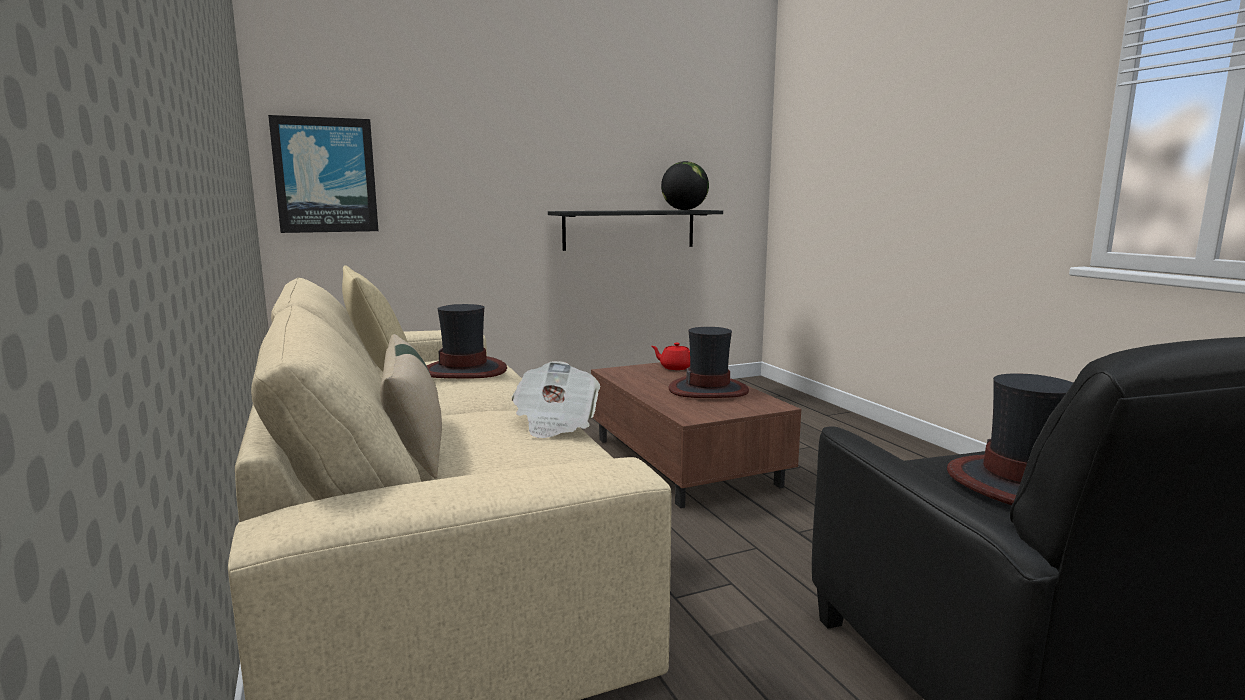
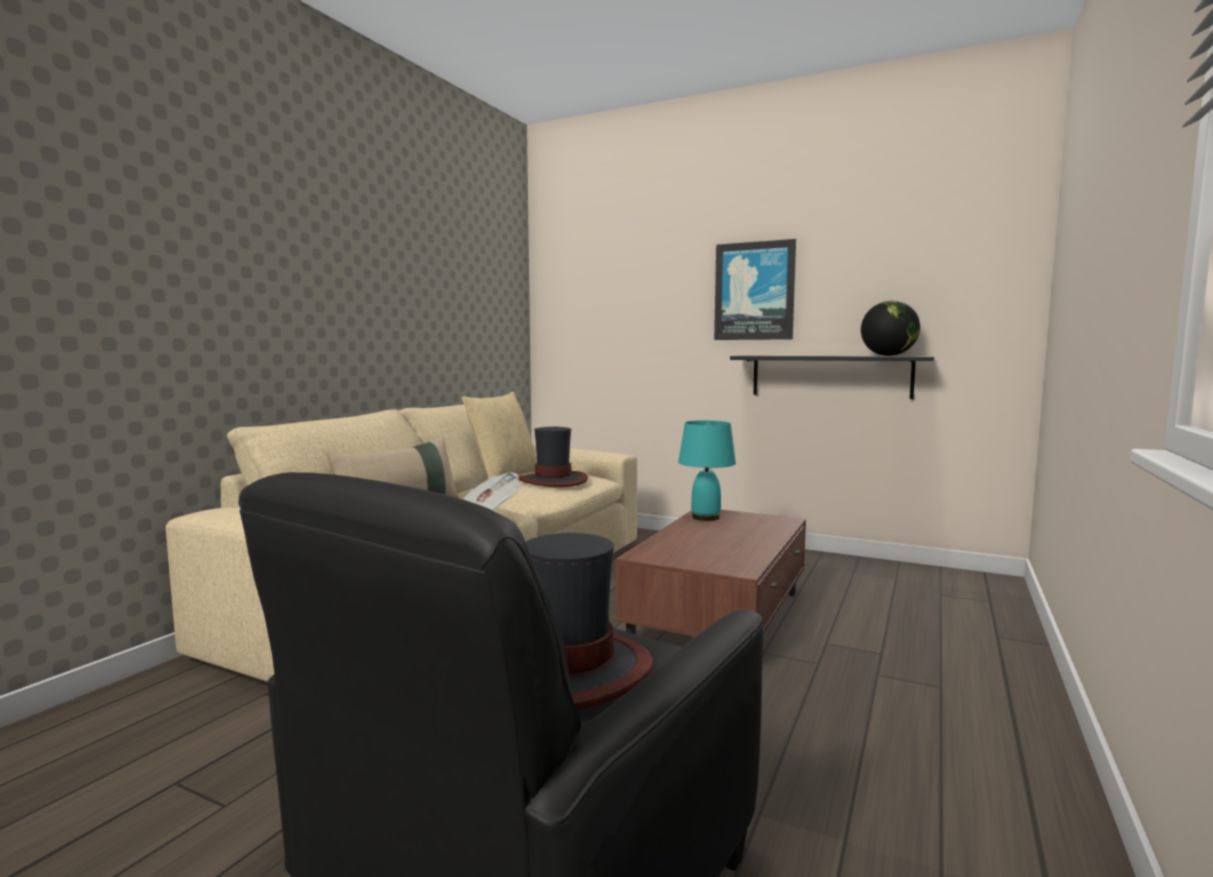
camera: 50 degrees right, 5 degrees down
(325, 175) = (570, 327): picture -> picture (754, 291)
(629, 376) = (705, 517): none -> turquoise table lamp
(675, 367) = (768, 521): red teapot -> none
(708, 390) = (731, 543): hat -> none

